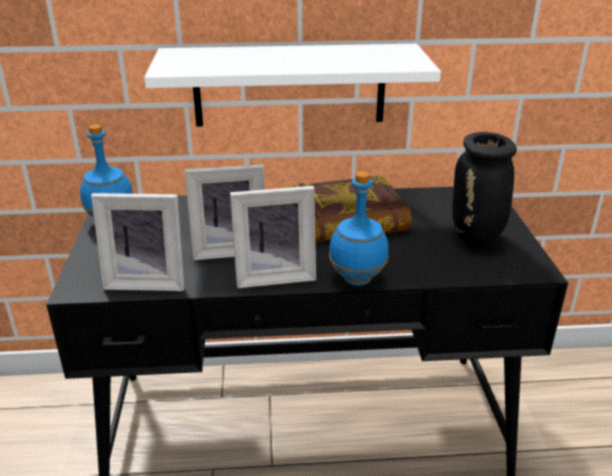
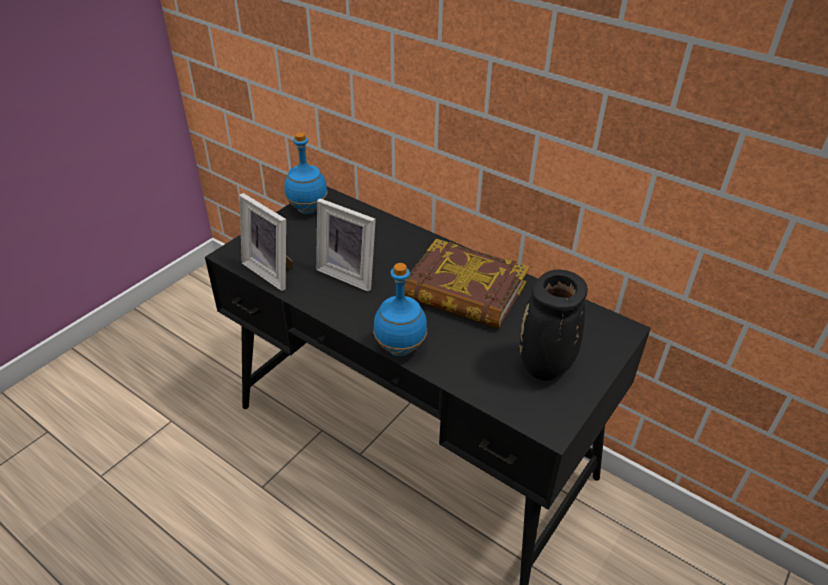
camera: 40 degrees right, 10 degrees up
(274, 275) = (350, 312): picture frame -> none
(289, 85) = (470, 150): white shelf -> none

